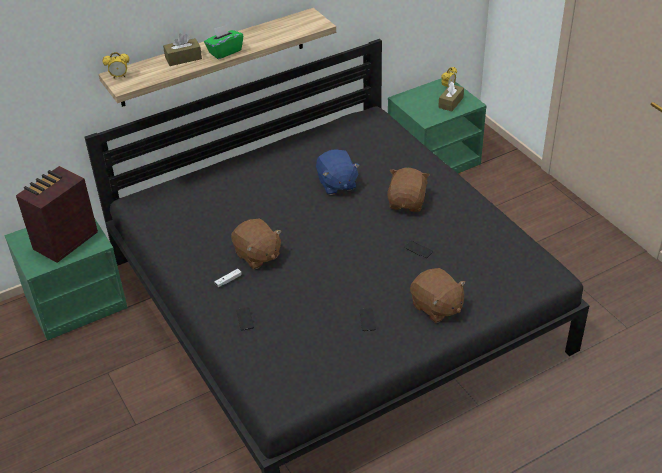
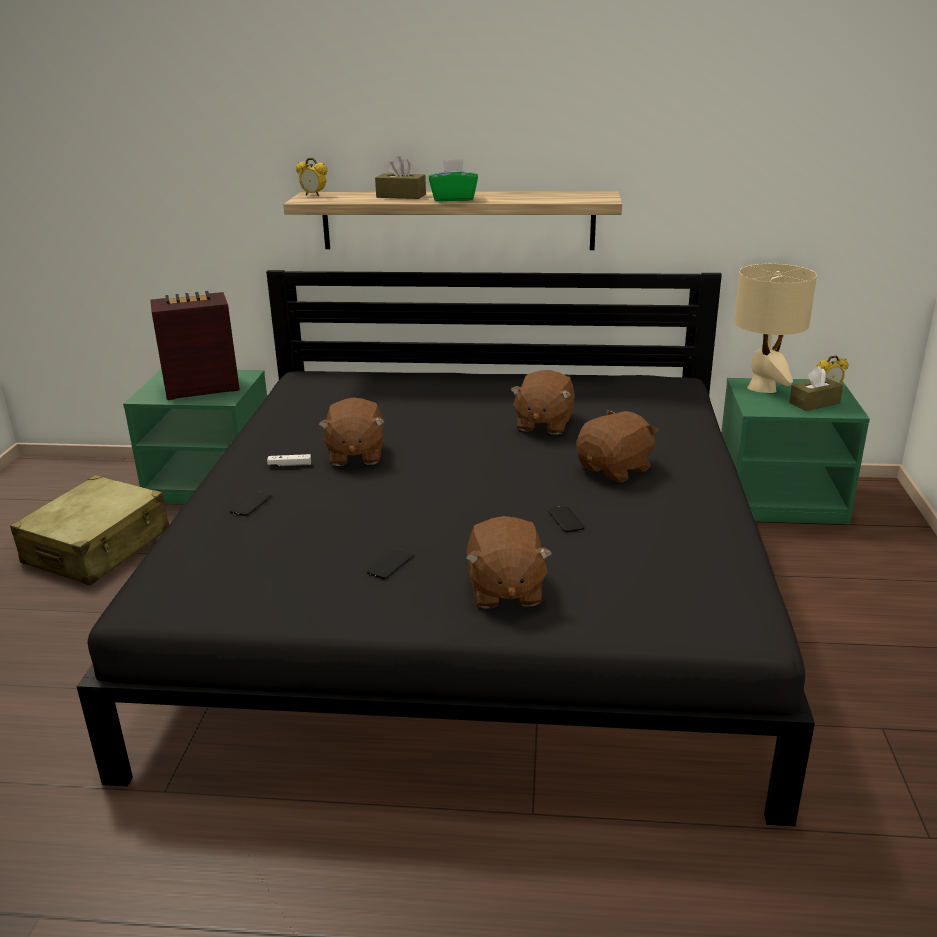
camera: 35 degrees right, 15 degrees down
(62, 387) = (98, 547): none -> beige suitcase
(336, 184) = (543, 424): blue plush toy -> brown plush toy
(414, 99) = (762, 388): none -> beige table lamp

